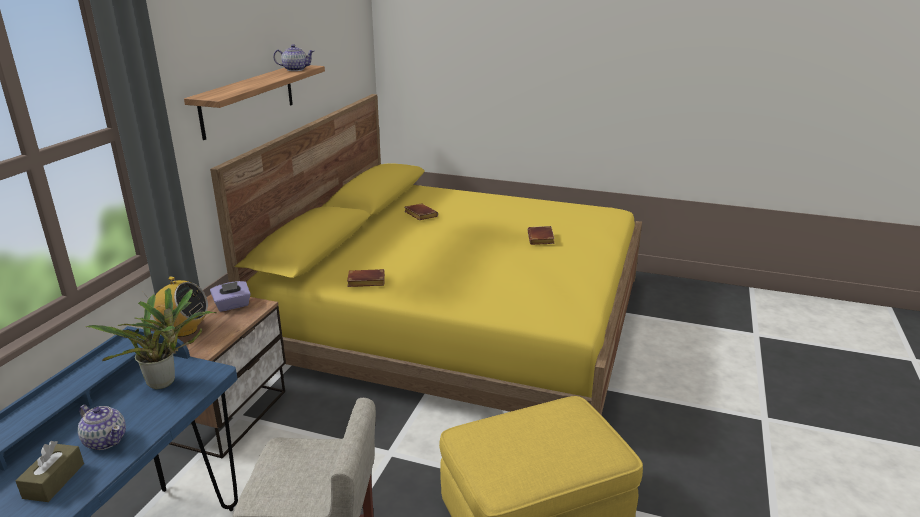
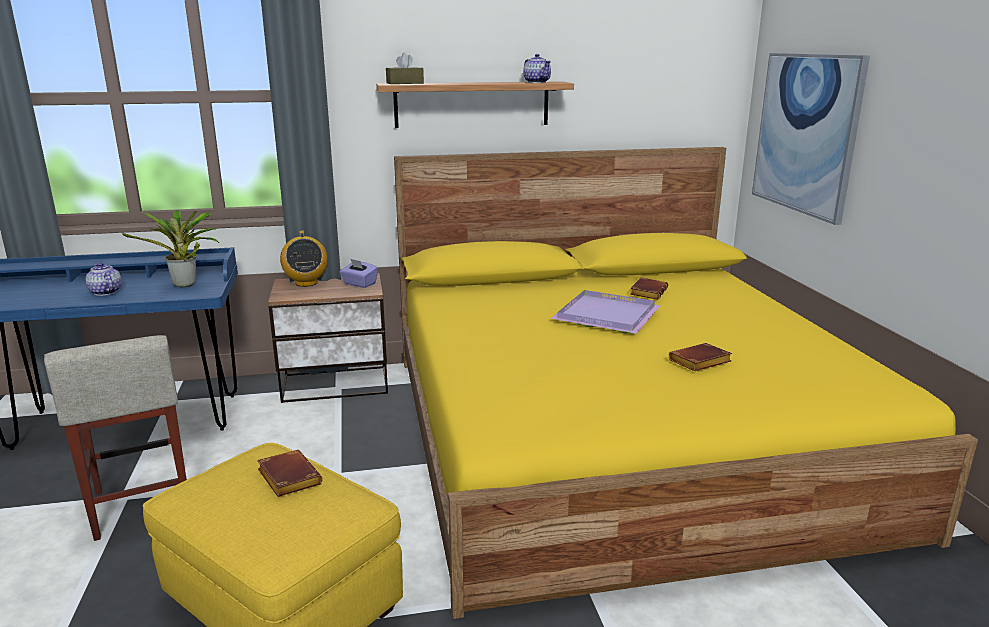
camera: 60 degrees right, 5 degrees down
(54, 481) = (57, 294): brown tissue box -> brown tissue box (405, 83)
(105, 440) = (105, 292): teapot -> teapot turned 135 degrees clockwise
(365, 282) = (453, 311): brown book -> brown book (287, 478)
(445, 238) = (605, 315): none -> purple tray
(448, 76) = (806, 133): none -> picture

